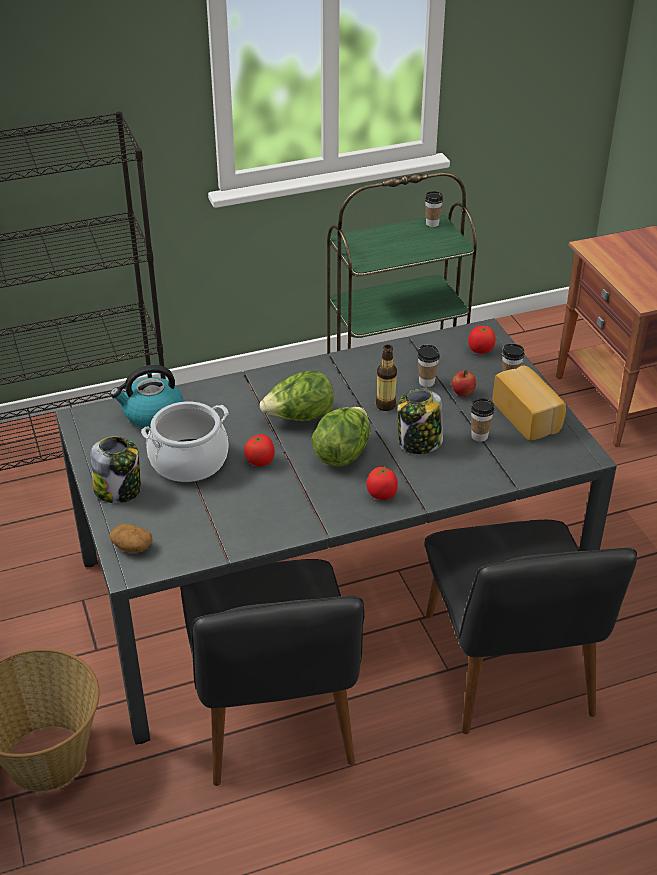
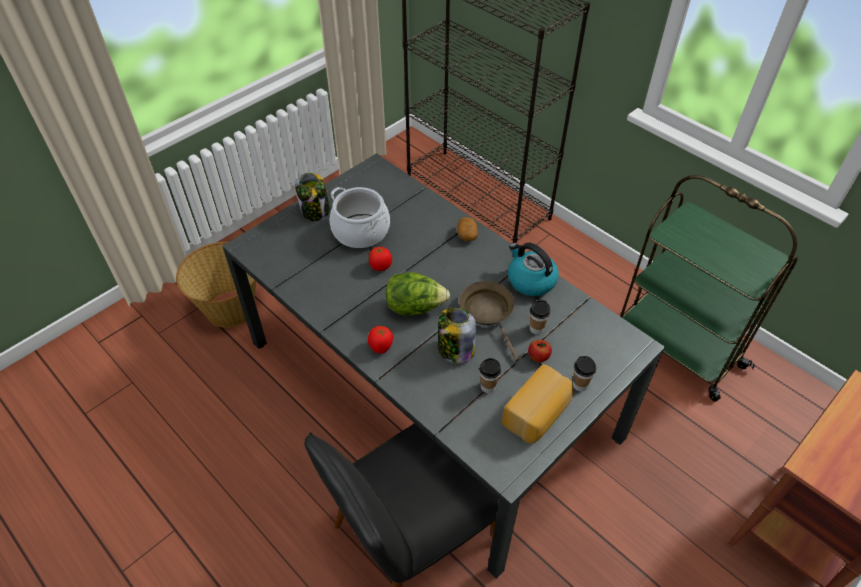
camera: 65 degrees right, 10 degrees up
(131, 546) = (266, 238): potato -> potato (466, 234)
(152, 414) = (398, 195): kettle -> kettle (530, 280)
(272, 709) = (309, 400): black chair -> none
(299, 418) = (441, 269): lettuce -> none
(385, 405) = (489, 313): bottle -> brown frying pan
(432, 223) = (769, 256): cup -> none
(480, 350) = (608, 351): tomato -> none

